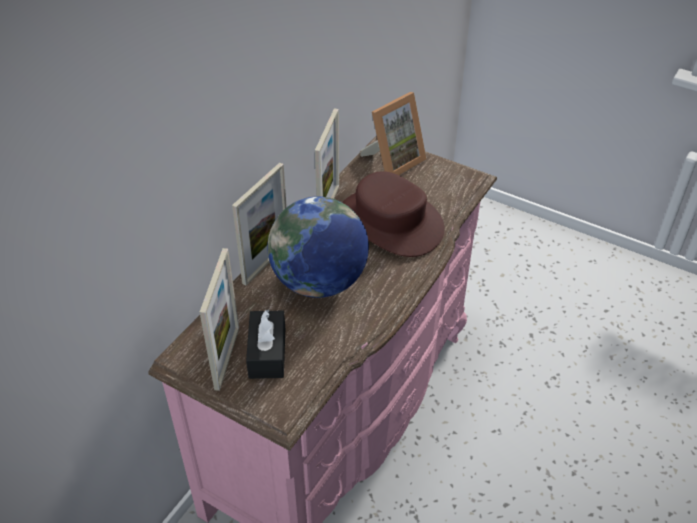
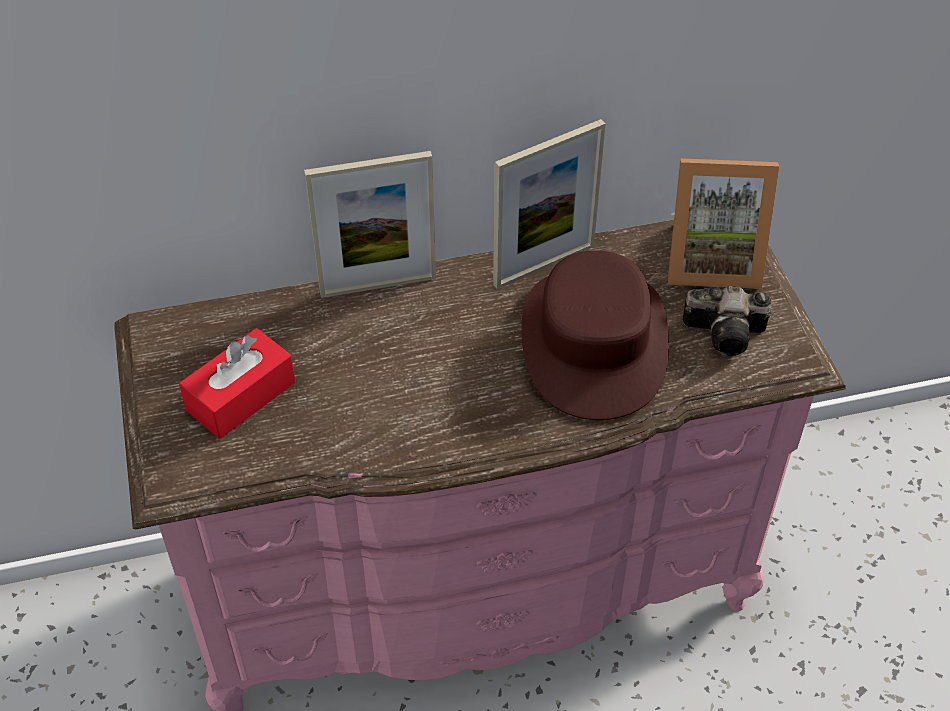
camera: 45 degrees right, 5 degrees up
(227, 357) = (196, 368): picture frame -> none
(267, 353) = (241, 396): black tissue box -> red tissue box
(319, 282) = (405, 356): globe -> none
(435, 184) = (728, 333): none -> camera

